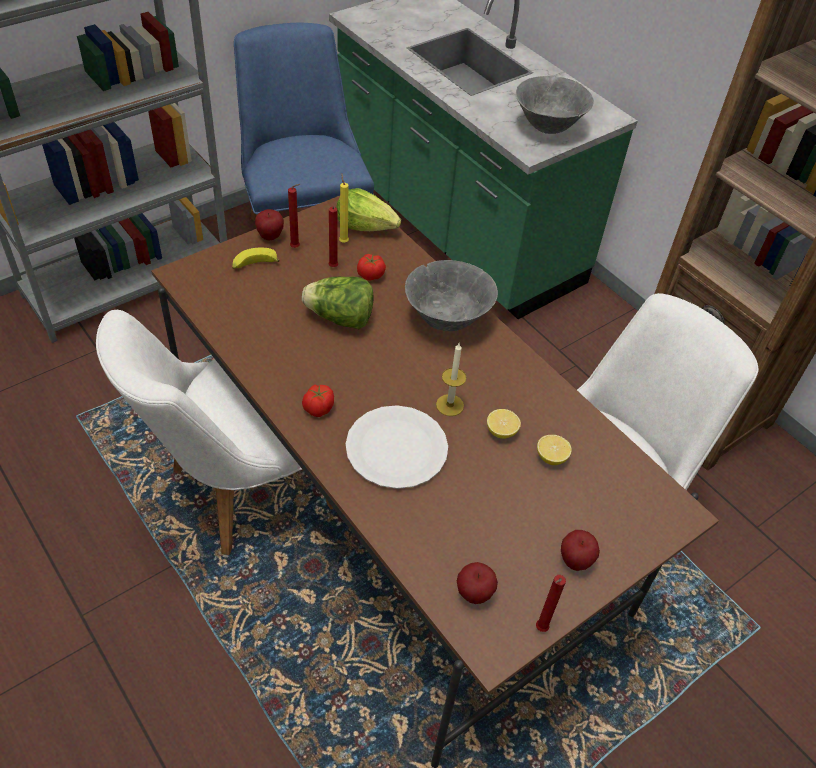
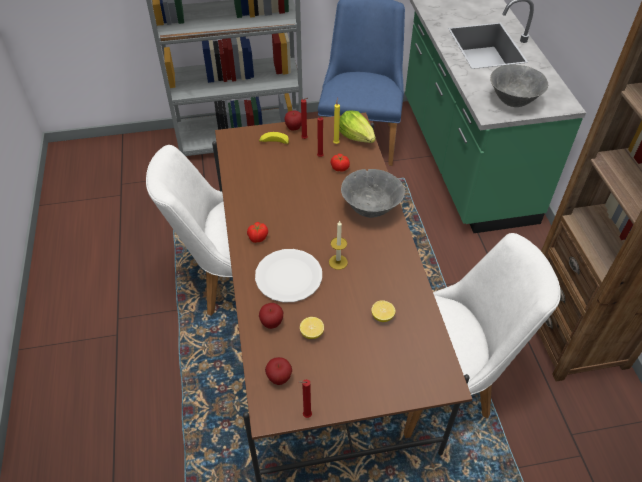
camera: 30 degrees right, 0 degrees up
(340, 318) = (304, 189): lettuce -> none
(501, 431) = (360, 289): lemon -> lemon (312, 333)
(575, 561) = (355, 385): apple -> apple (272, 323)

